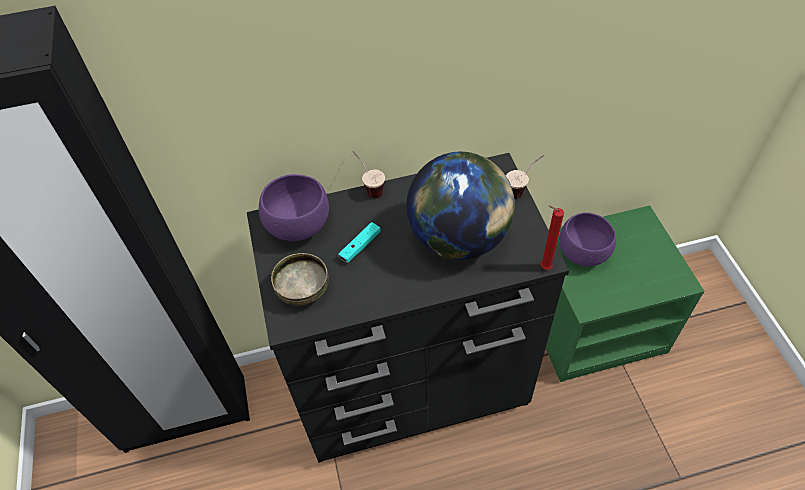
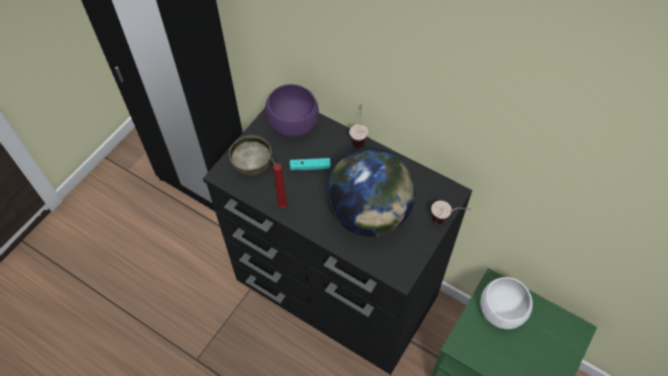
camera: 45 degrees right, 5 degrees up
(543, 267) = (393, 279): red candle -> red candle (281, 204)
(584, 253) = (502, 311): purple bowl -> white bowl

